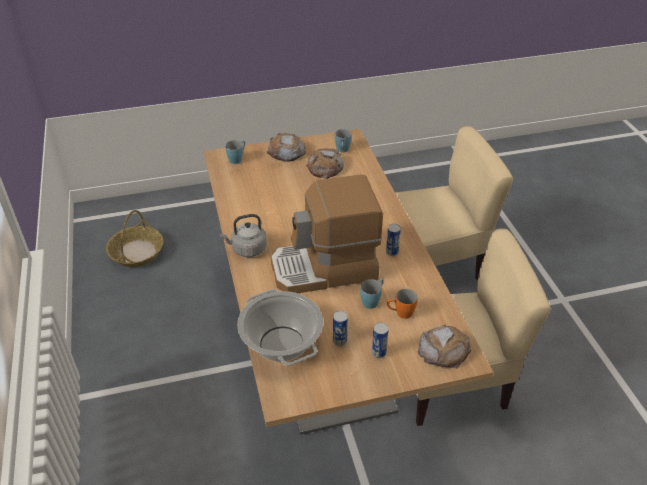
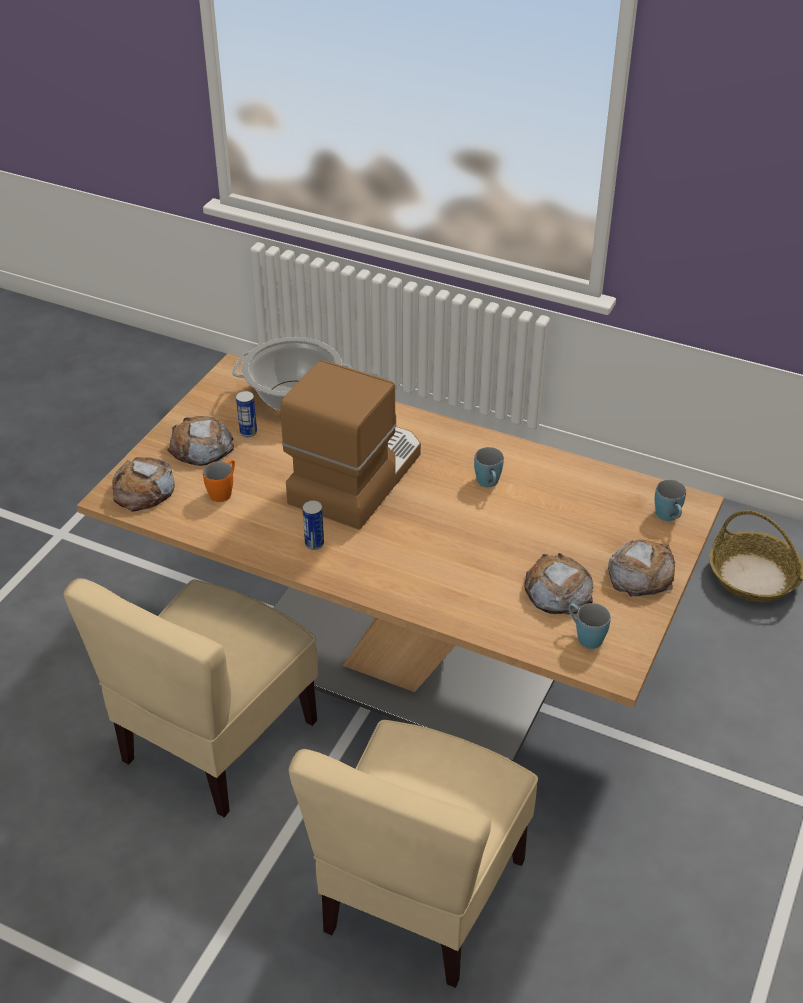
camera: 130 degrees right, 0 degrees up
(247, 249) = (457, 438): grey kettle -> none
(372, 300) = (266, 483): blue mug -> blue mug (489, 484)
(378, 353) = (201, 447): can -> bread

